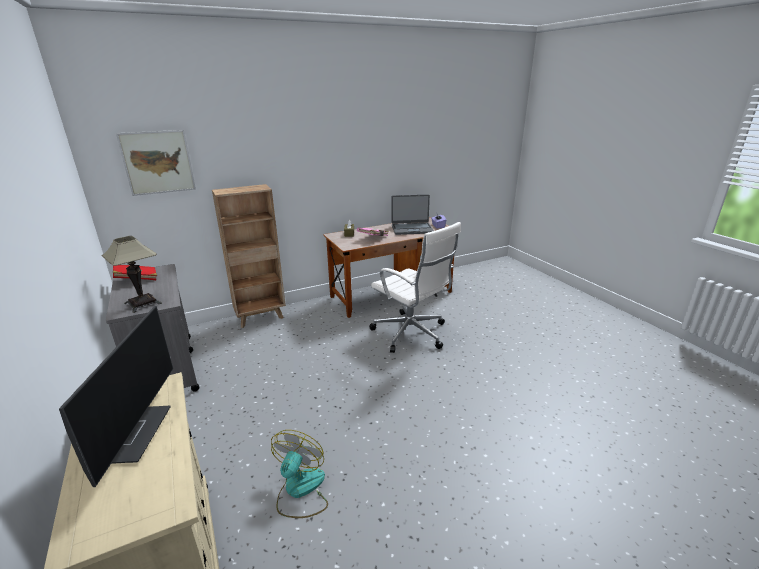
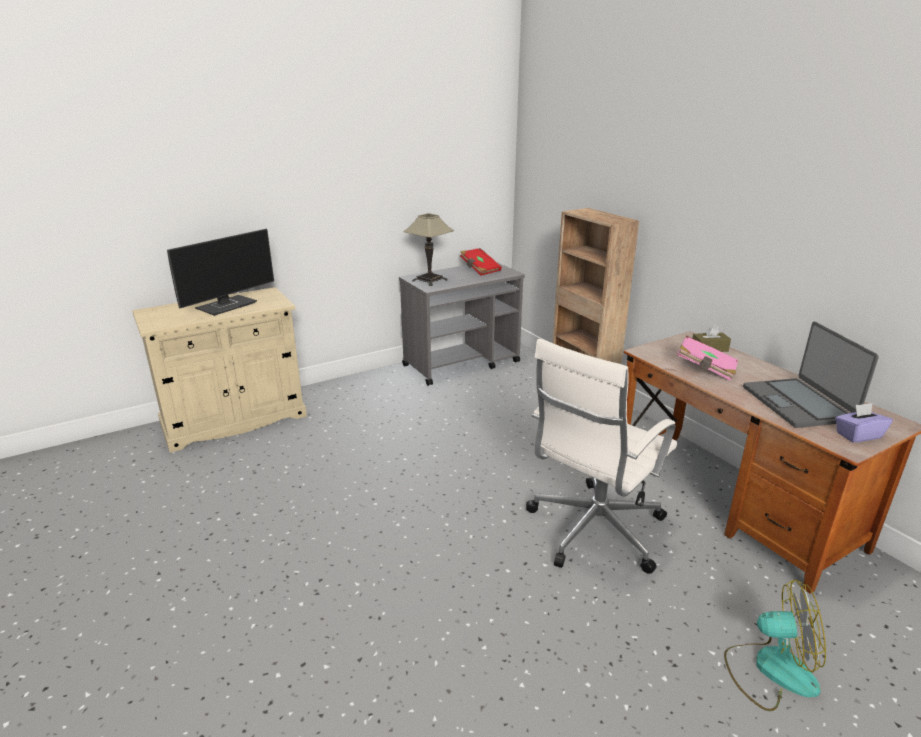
camera: 85 degrees right, 0 degrees up
(132, 433) = (227, 305): monitor -> monitor turned 45 degrees counterclockwise
(158, 162) = (560, 162): picture -> none
(300, 491) = (286, 462): fan -> fan (770, 670)

